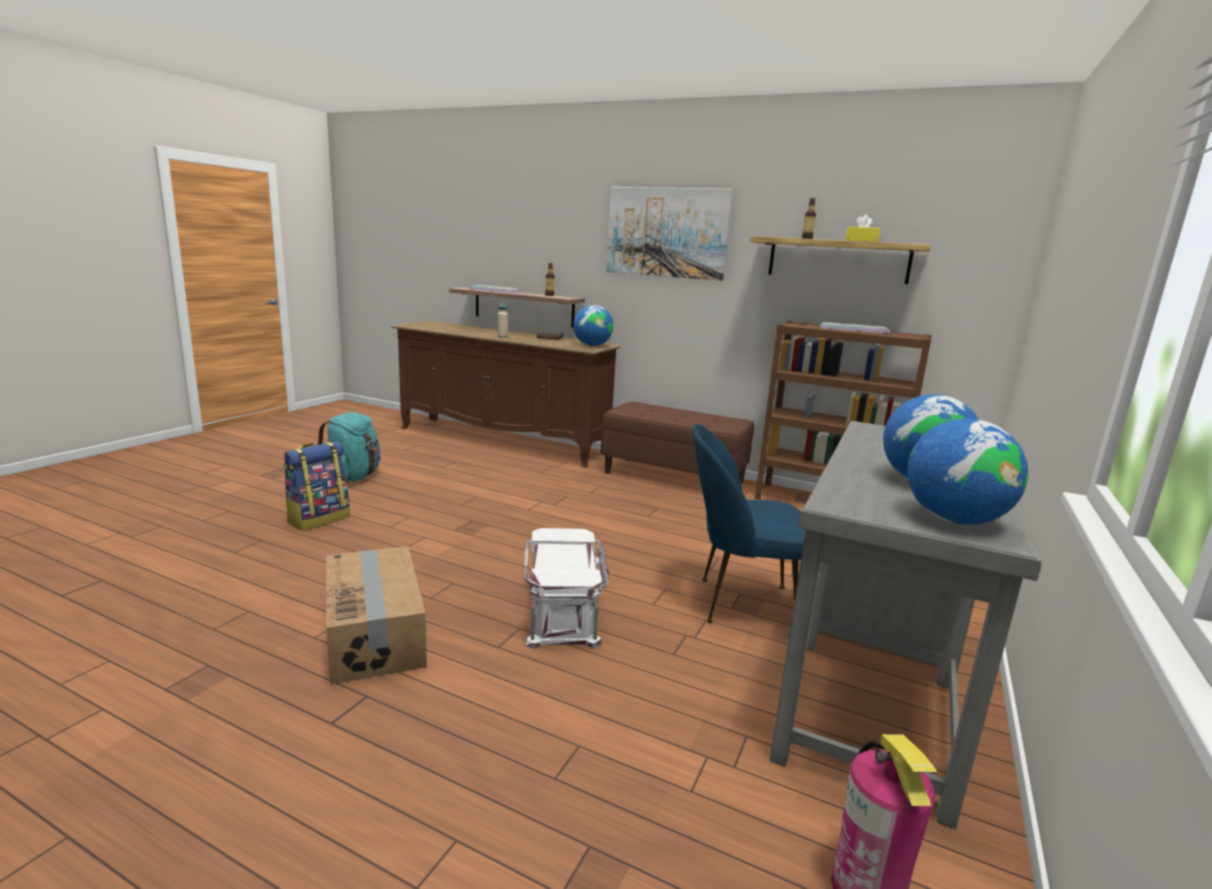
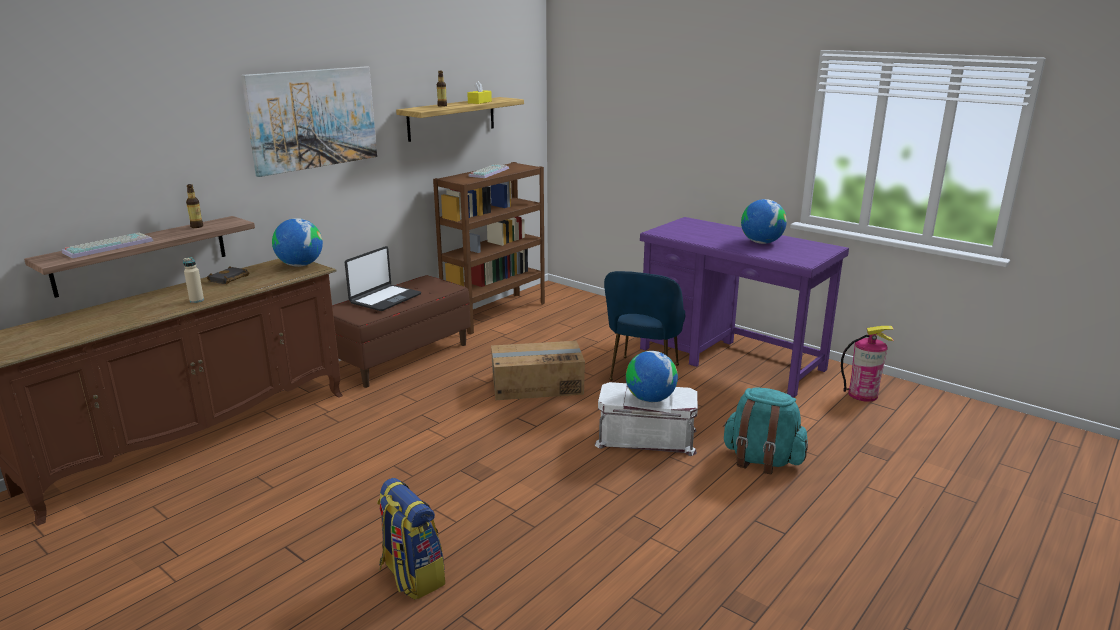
camera: 75 degrees left, 5 degrees up
(353, 477) = (265, 559): turquoise backpack -> turquoise backpack (761, 460)
(376, 633) = (674, 520): cardboard box -> cardboard box (536, 385)
(672, 413) = (385, 299): none -> laptop
(875, 686) = (731, 358): grey desk -> purple desk
(954, 520) = (813, 249): globe -> globe (650, 399)

